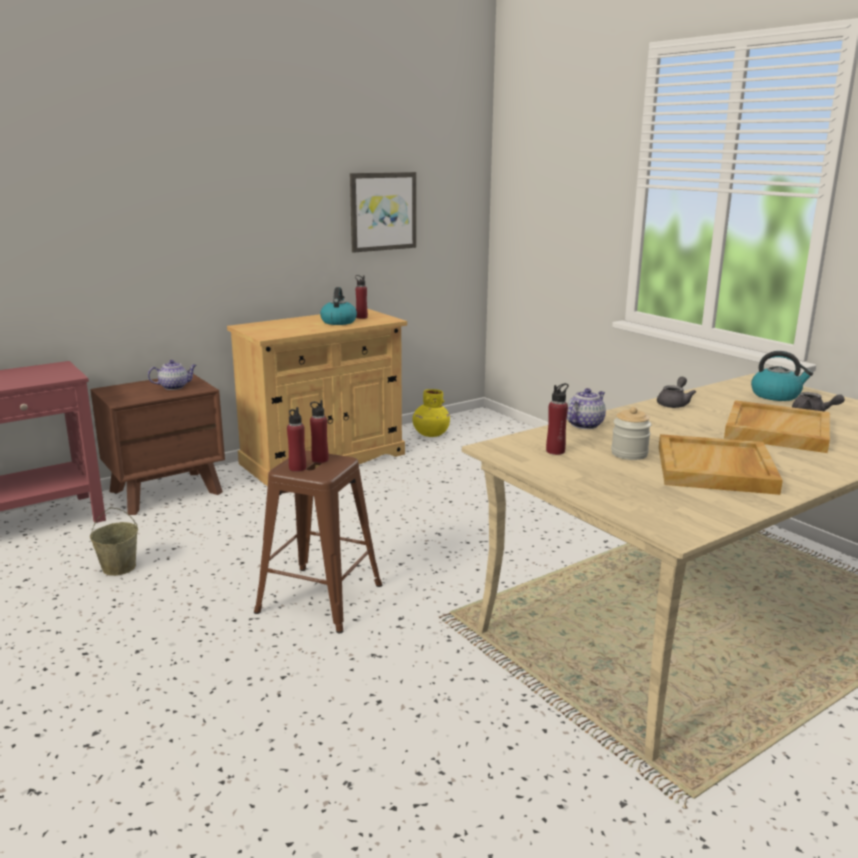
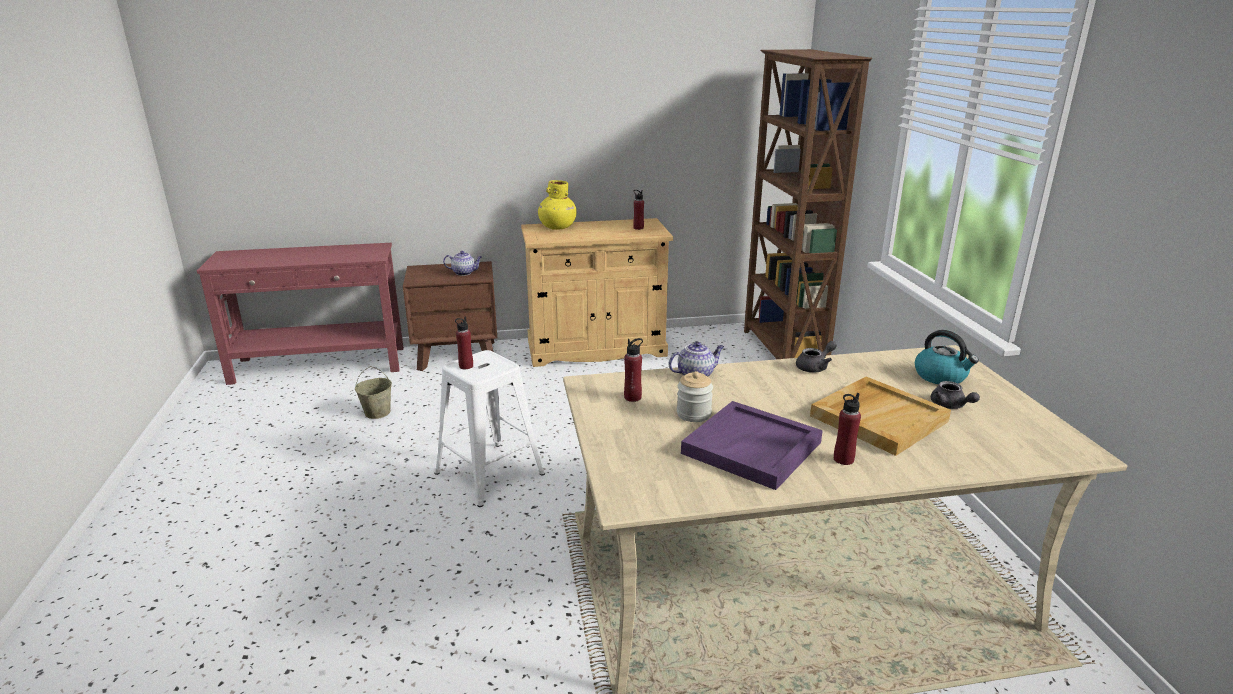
camera: 25 degrees right, 5 degrees up
(320, 459) = (489, 361): red bottle -> red bottle (843, 459)
(320, 599) = (489, 474): brown stool -> white stool
(338, 321) = (613, 230): kettle -> none
(382, 211) = (680, 129): picture -> none
(430, 434) = (707, 340): yellow vase -> yellow vase (557, 227)
(510, 433) = (782, 352): none -> brown bookcase
(716, 469) = (752, 448): beige tray -> purple tray

